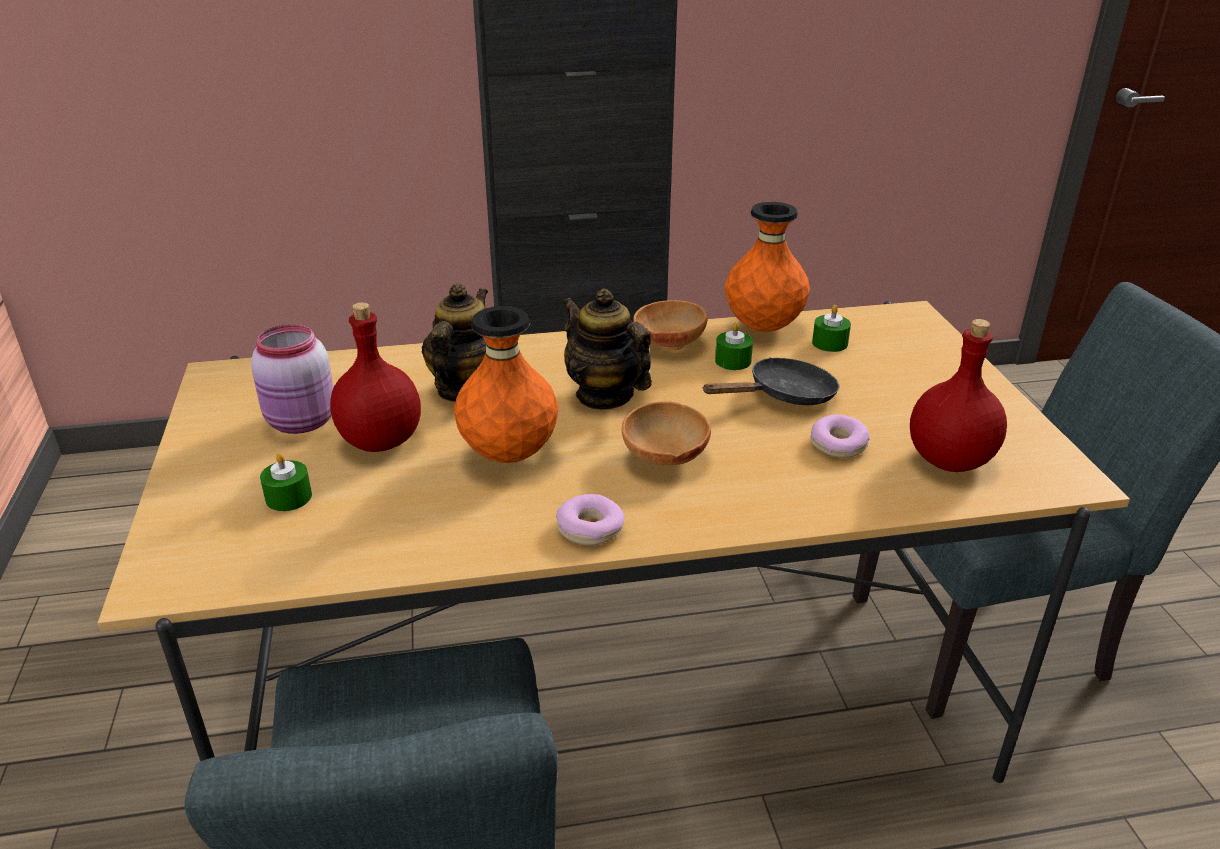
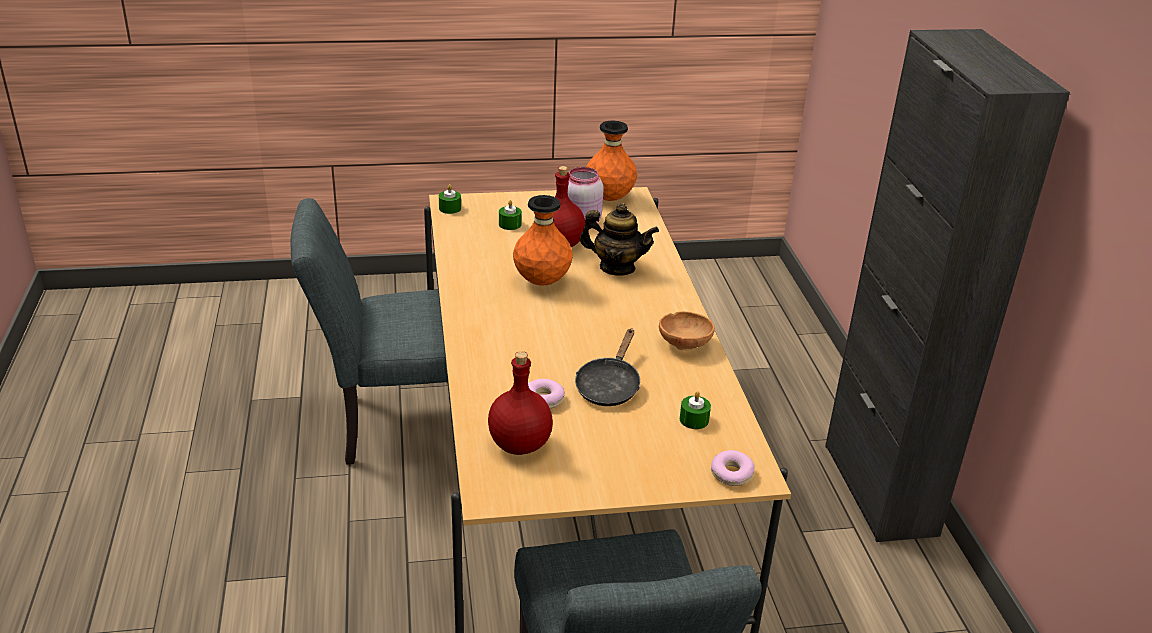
camera: 90 degrees right, 0 degrees up
(590, 529) = (468, 304): donut -> donut (731, 474)
(604, 395) = (609, 315): teapot -> none
(663, 459) = (533, 331): brown bowl -> none
(733, 361) = (660, 369): green candle -> green candle (450, 208)
(763, 328) = (717, 390): orange vase -> orange vase (609, 198)
(784, 396) = (609, 386): black frying pan -> black frying pan turned 45 degrees clockwise

